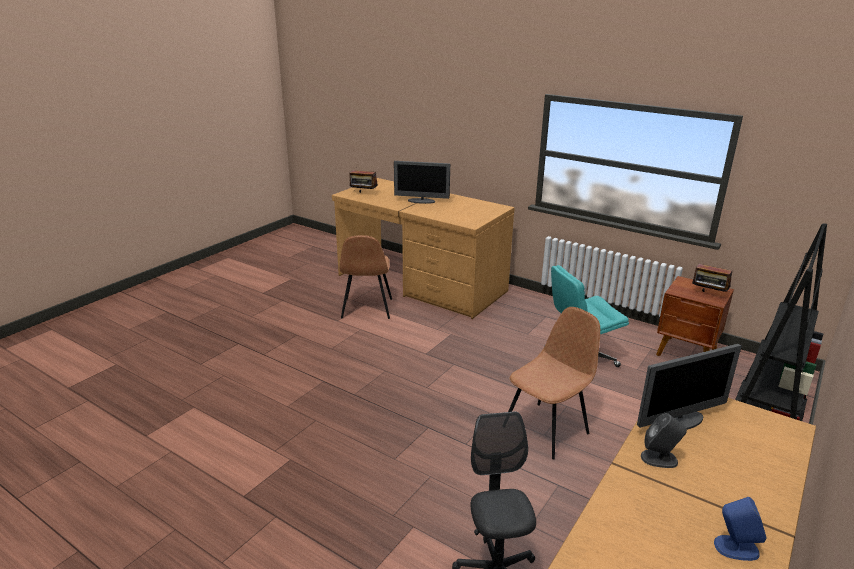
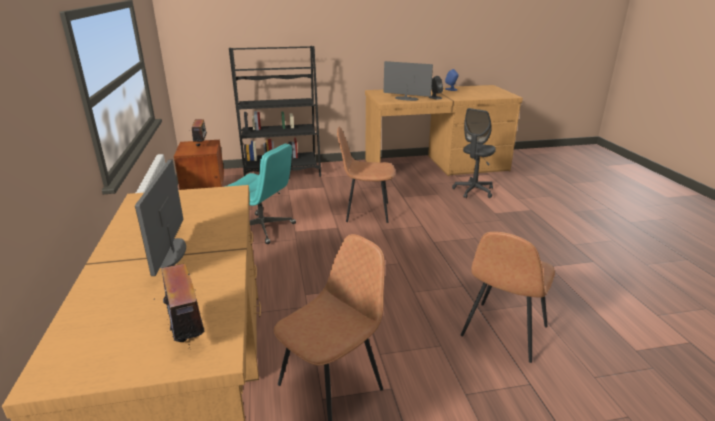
camera: 135 degrees left, 0 degrees up
(296, 374) = (503, 332): none -> brown chair
(421, 201) = (171, 253): monitor -> monitor turned 150 degrees counterclockwise

